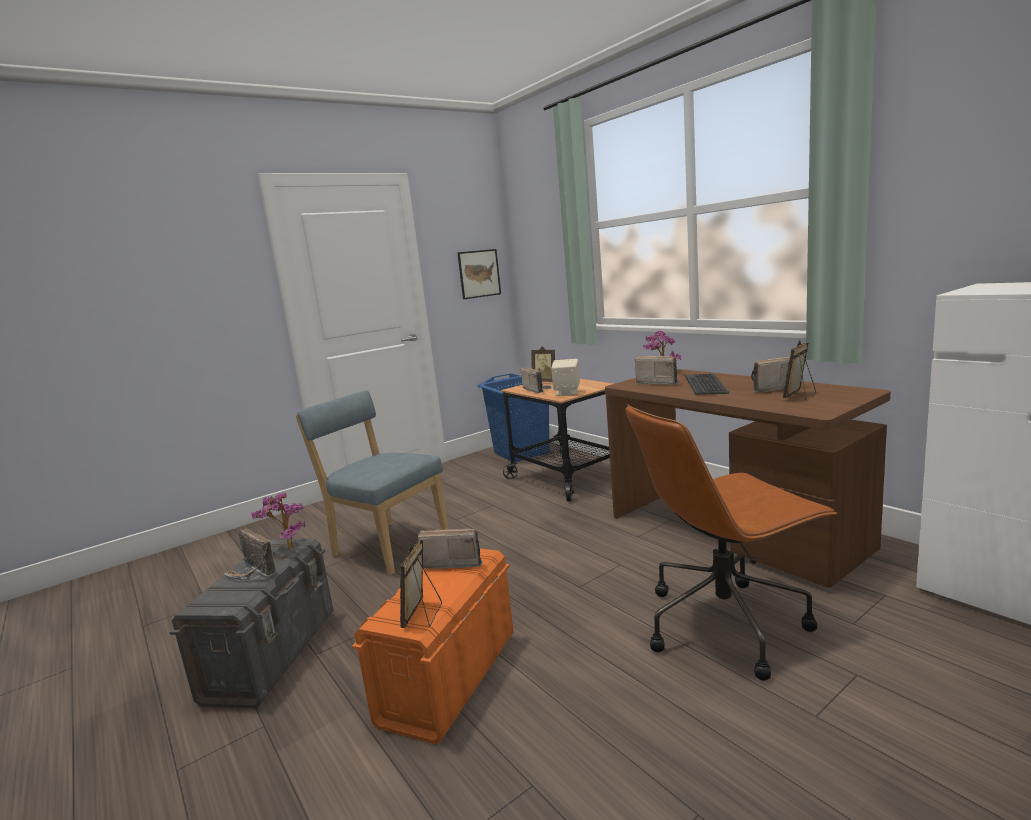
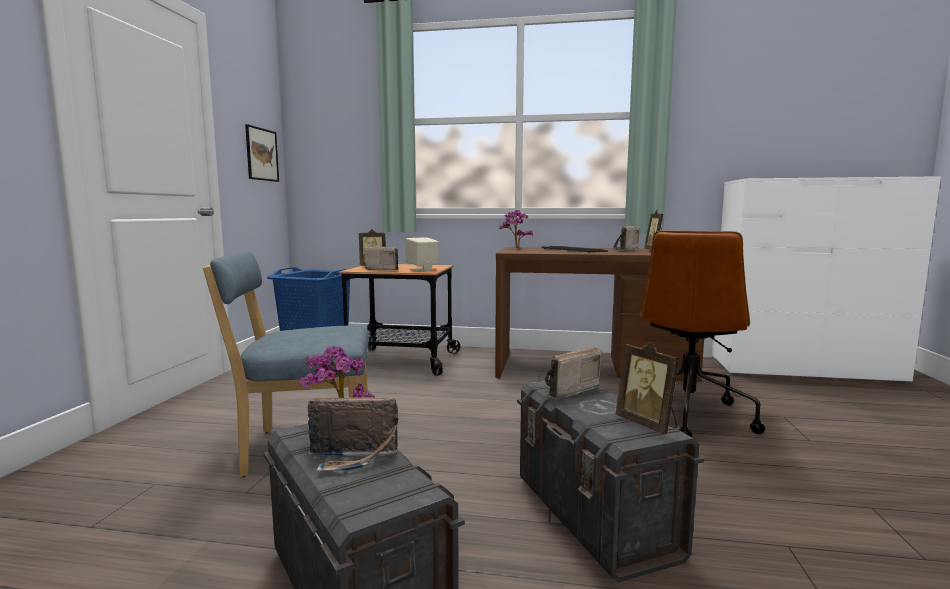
camera: 45 degrees left, 5 degrees down
(448, 678) = (594, 517): orange storage box -> grey storage box
(658, 382) = (532, 250): radio -> none

